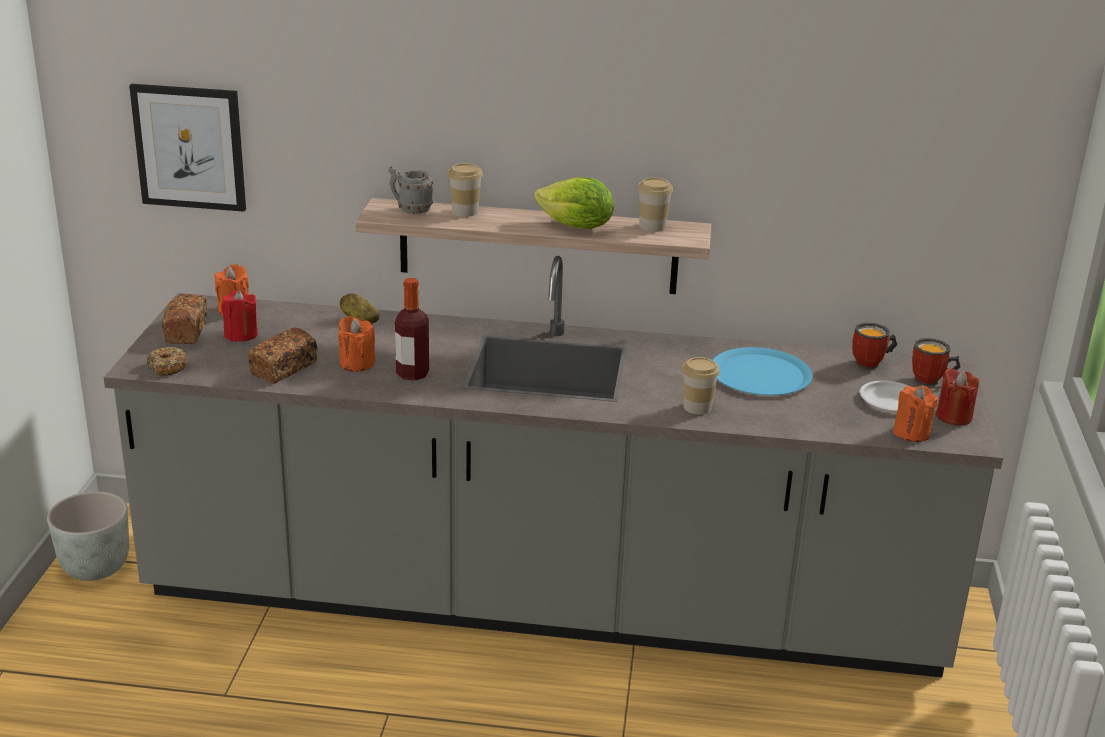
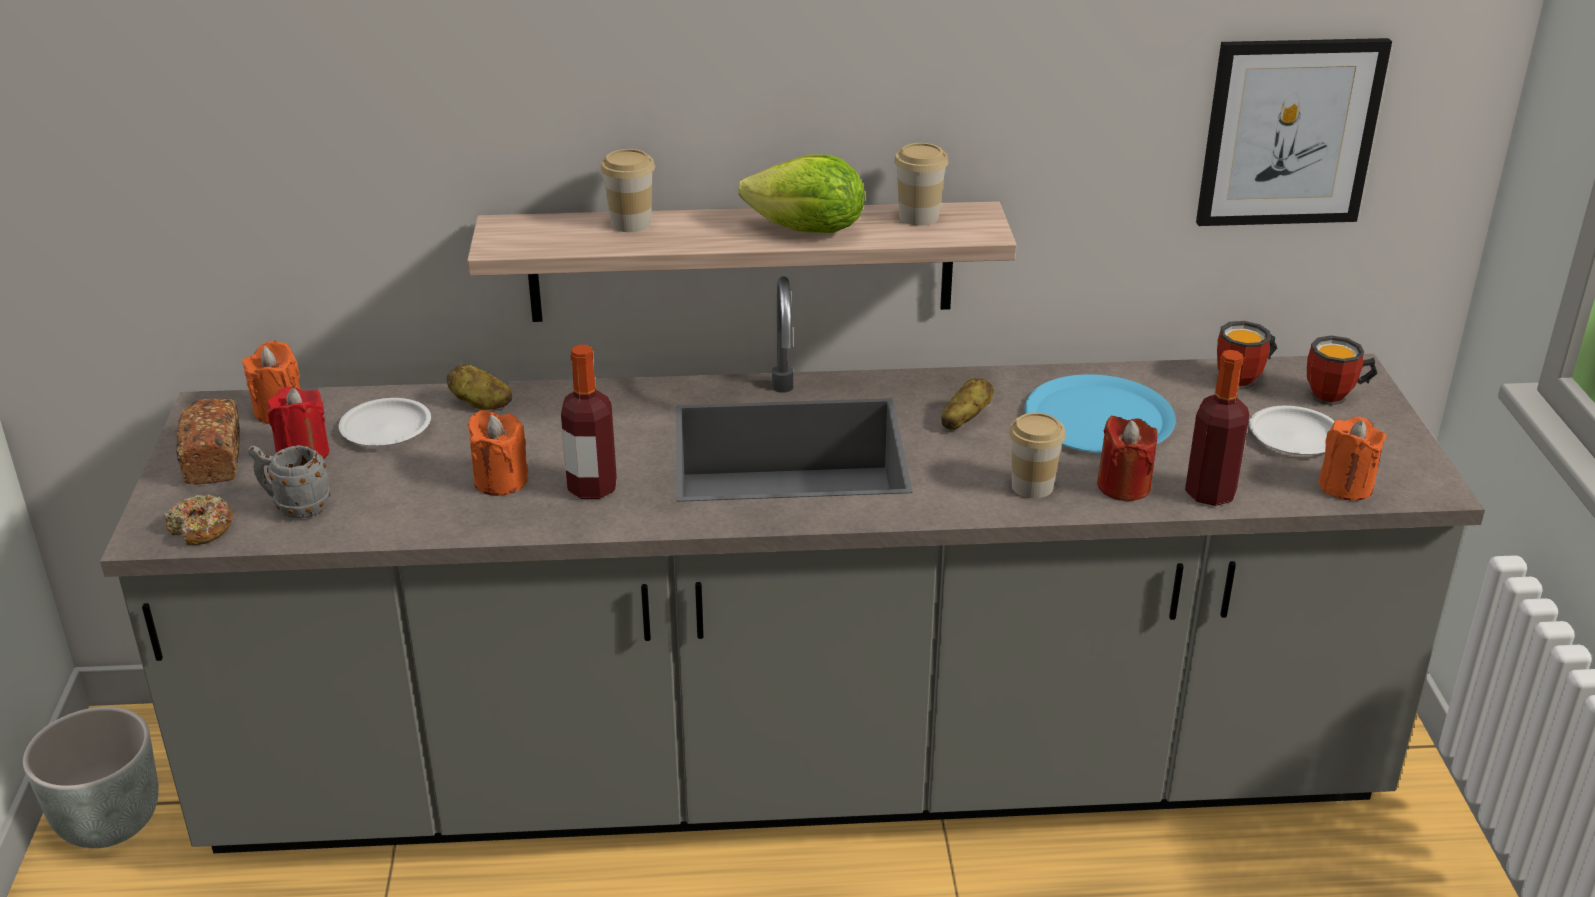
camera: 10 degrees left, 5 degrees up
(189, 147) = (173, 166): picture -> picture (1289, 132)
(284, 368) = (389, 505): bread -> none
(295, 327) = (385, 428): none -> white plate
(410, 209) = (545, 228): grey mug -> grey mug (294, 507)
(669, 365) = (964, 420): none -> potato
(815, 426) = (1210, 493): none -> bottle
(953, 416) = (1390, 451): red candle -> red candle (1123, 486)

